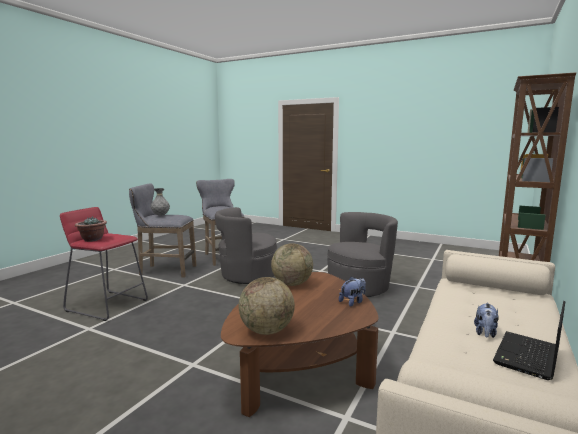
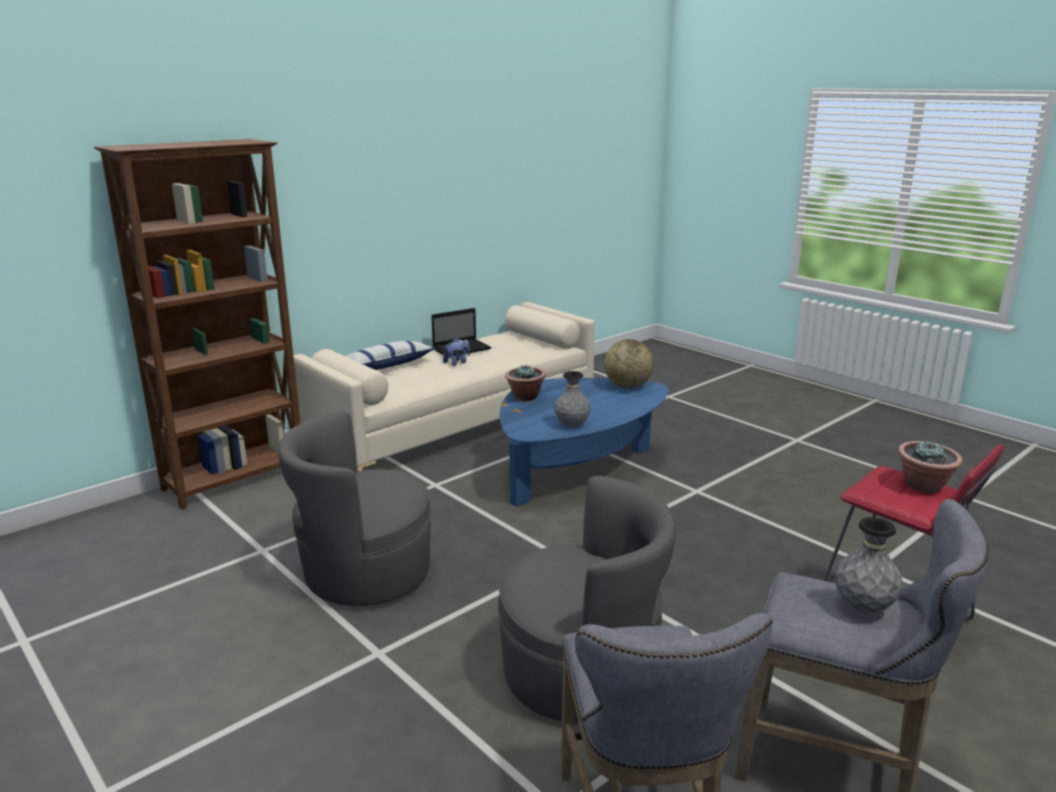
camera: 160 degrees left, 10 degrees up
(292, 284) = (572, 425): globe -> grey vase
(302, 366) = (576, 470): brown coffee table -> blue coffee table
(353, 302) = (525, 397): plush toy -> potted plant
(534, 313) = (385, 366): none -> pillow

